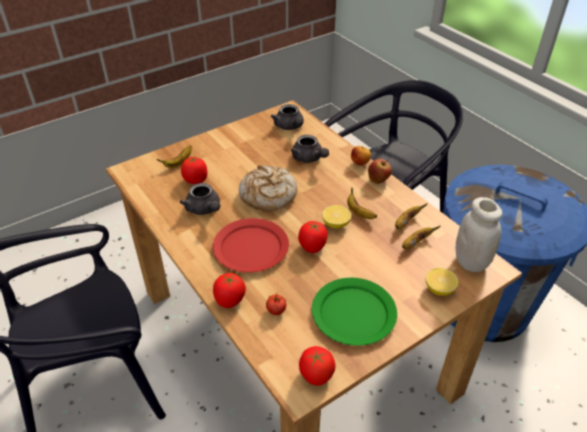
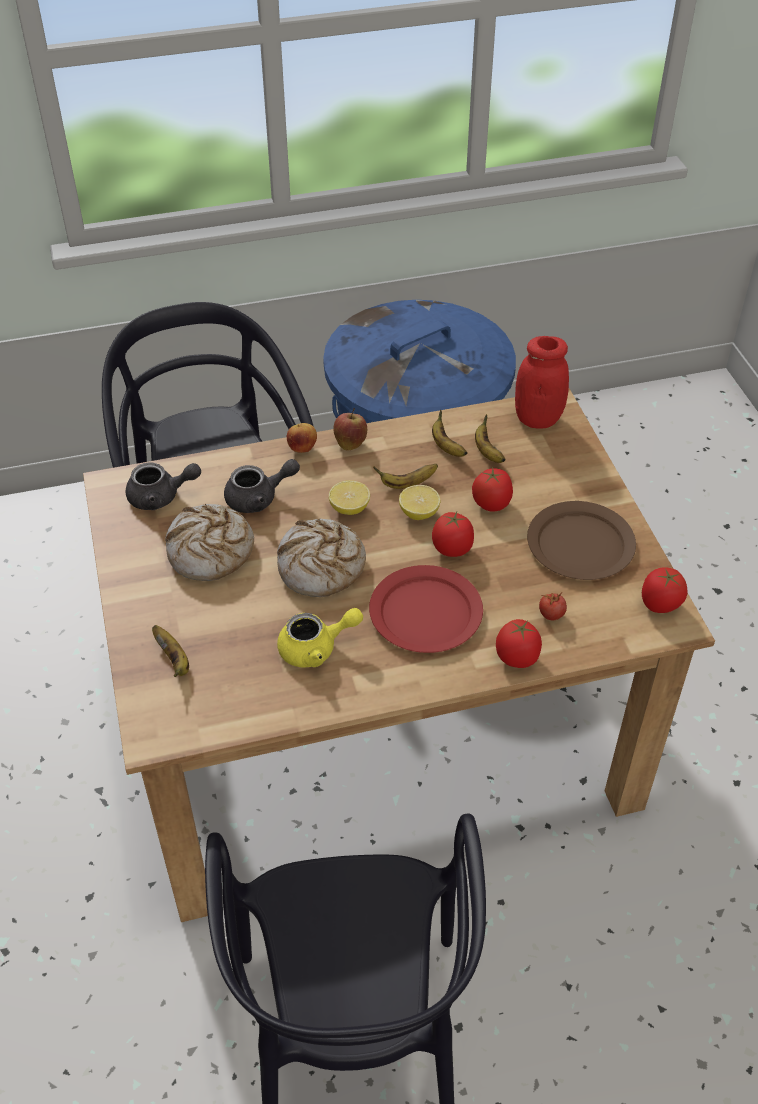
camera: 70 degrees left, 5 degrees up
(196, 180) = (236, 645): tomato -> tomato (491, 503)
(204, 209) = (316, 648): grey teapot -> yellow teapot
(259, 153) = (210, 551): none -> bread
(354, 313) = (581, 544): green plate -> brown plate
(439, 289) = (570, 460): lemon -> lemon (349, 508)
(471, 262) = (538, 419): white jar -> red jar

